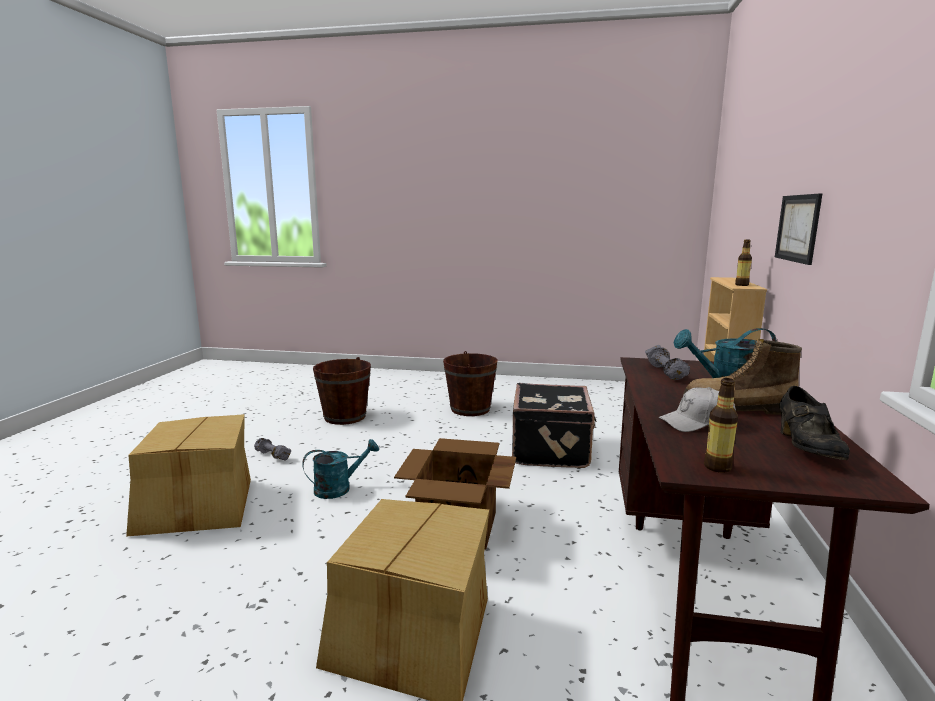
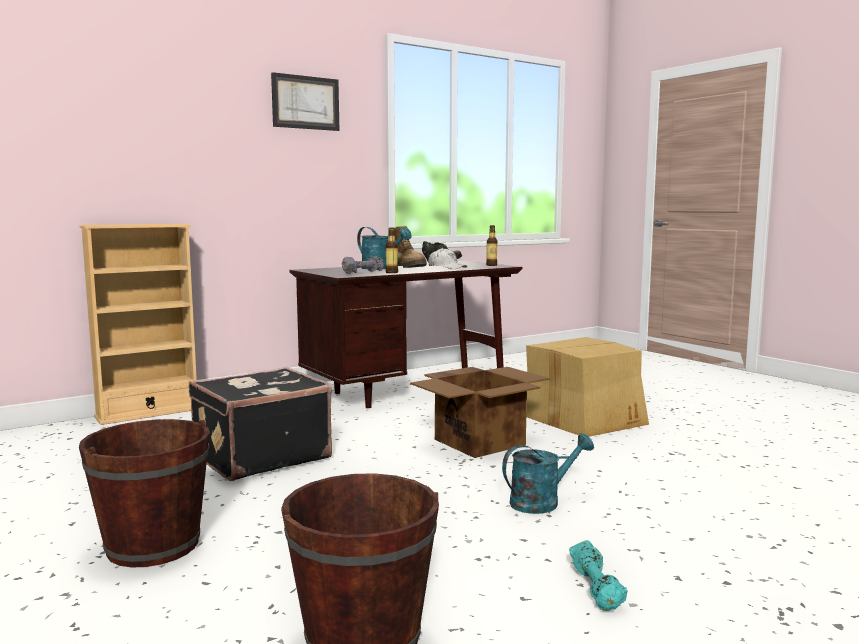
camera: 135 degrees left, 5 degrees down
(198, 507) = (734, 541): cardboard box -> none
(272, 456) = (596, 589): grey dumbbell -> turquoise dumbbell
(339, 488) = (542, 502): turquoise watering can -> turquoise watering can turned 135 degrees clockwise
(741, 285) = (165, 223): bottle -> bottle (391, 272)
(798, 228) = (225, 166): picture -> picture (305, 102)

